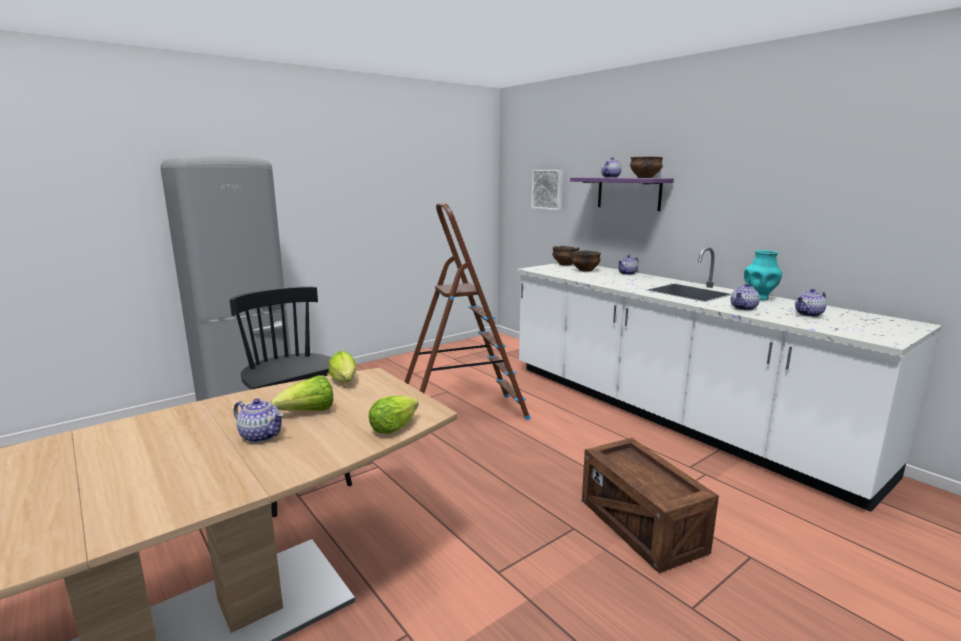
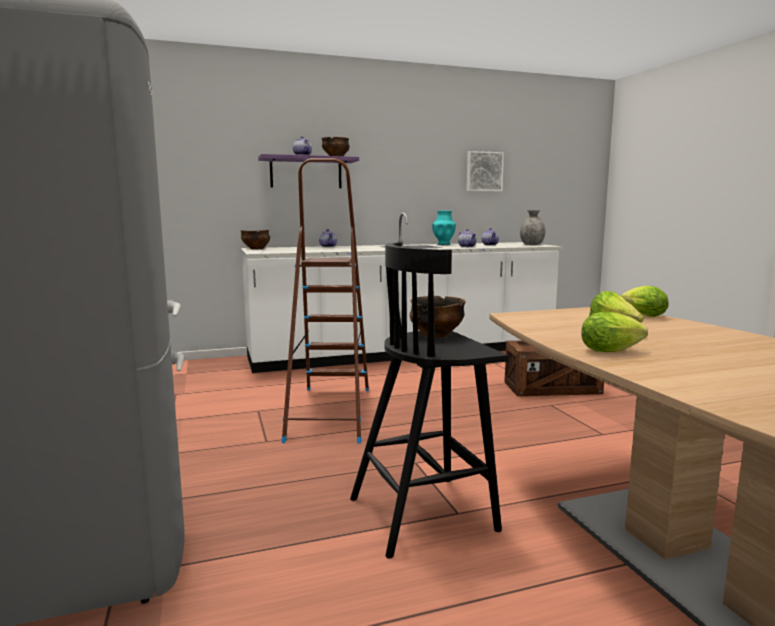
camera: 70 degrees left, 5 degrees down
(261, 435) = (672, 340): teapot -> none
(345, 382) = (532, 321): lettuce -> lettuce (613, 351)
(548, 189) = (192, 170): picture -> picture (484, 171)
(585, 270) = (295, 249): bowl -> bowl (436, 335)
(878, 332) = (531, 245): none -> grey vase

